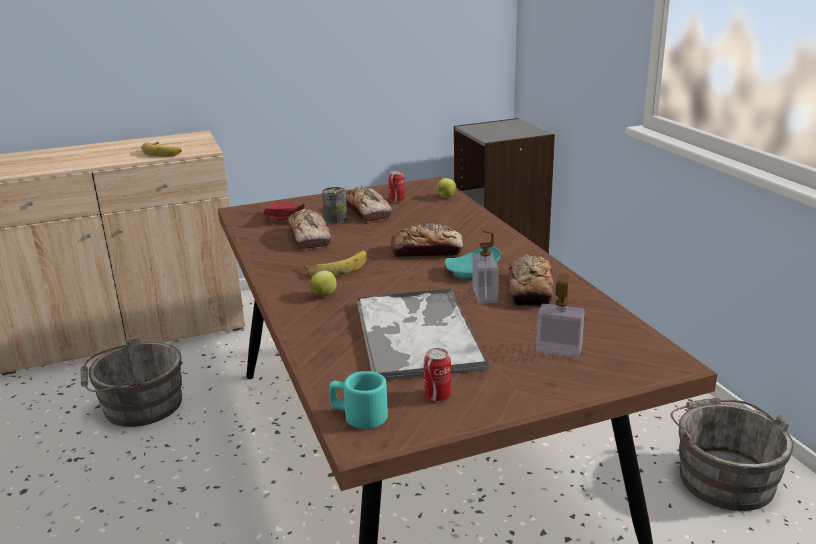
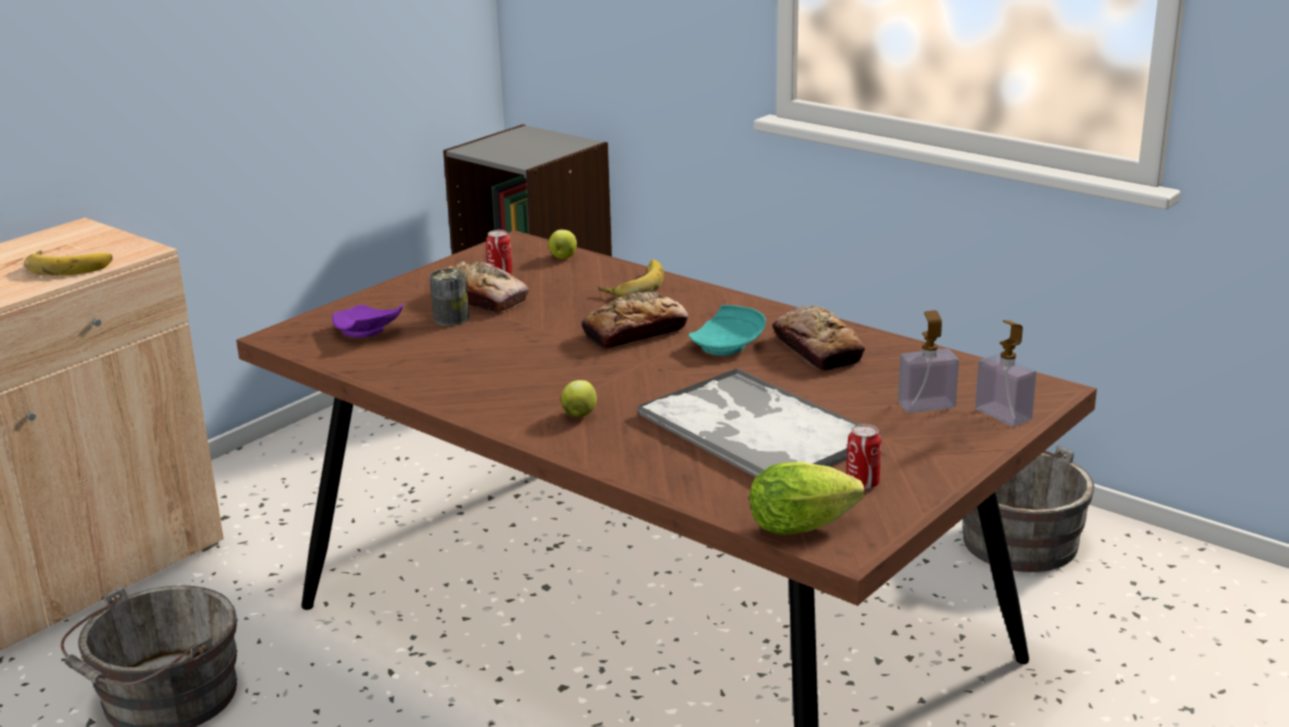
camera: 30 degrees left, 0 degrees up
(282, 218) = (366, 332): red plate -> purple plate
(309, 237) = (448, 349): bread -> none
(336, 267) = (545, 379): banana -> banana (634, 285)
(358, 416) = (807, 526): turquoise mug -> lettuce
(484, 295) = (775, 368): soap dispenser -> soap dispenser (1003, 414)

